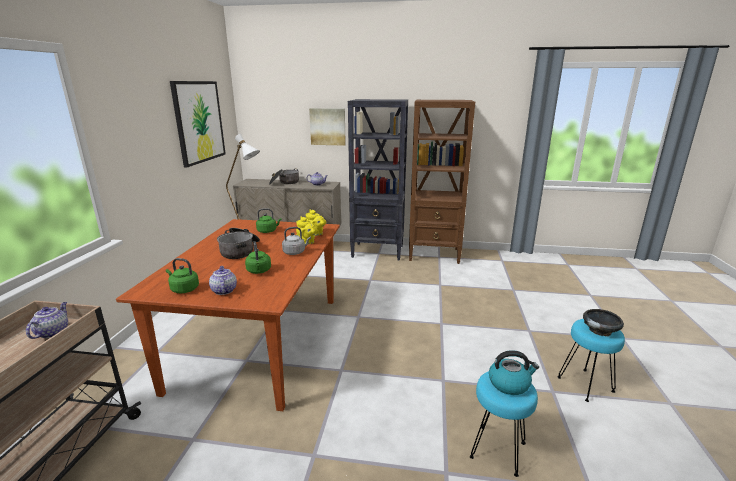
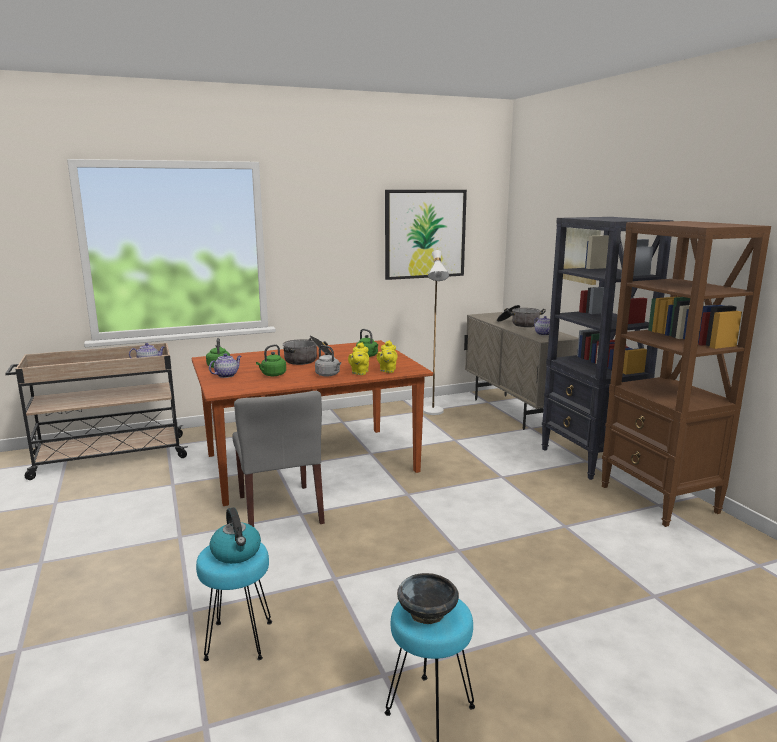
camera: 60 degrees right, 5 degrees down
(324, 379) = (280, 510): none -> grey chair

